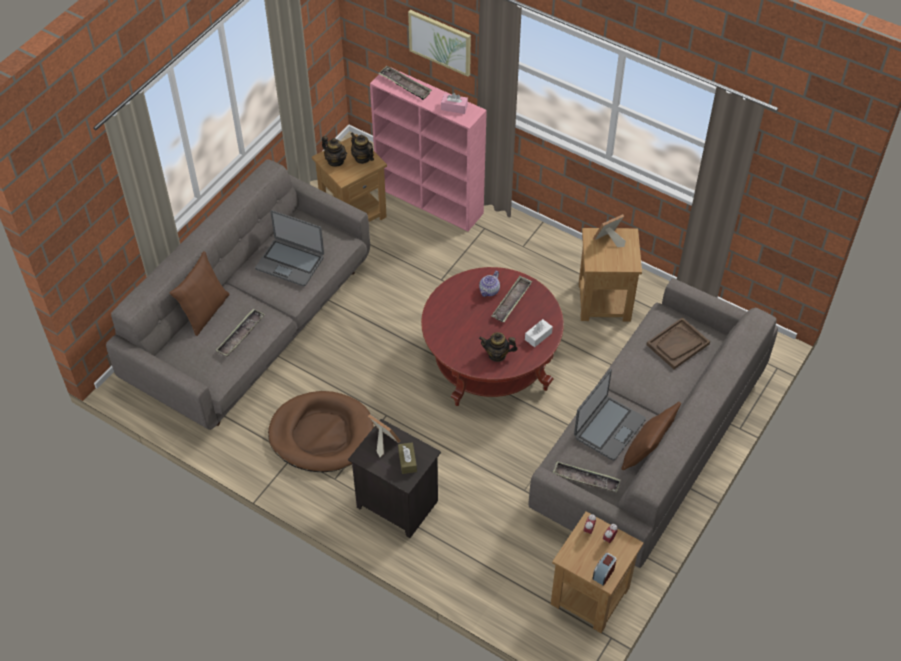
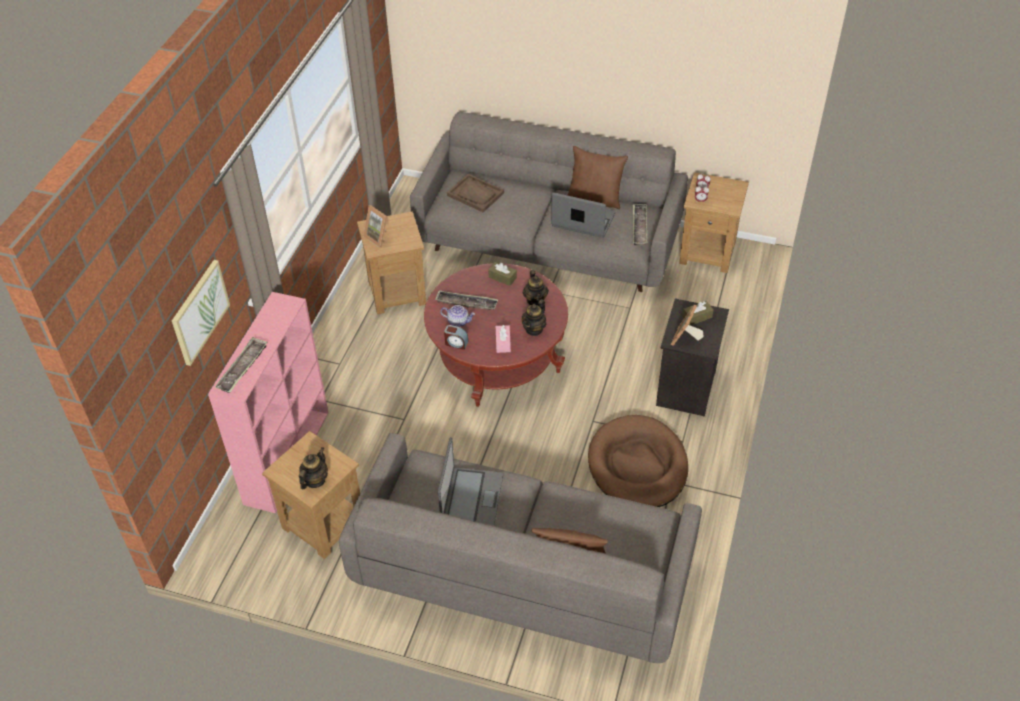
camera: 105 degrees left, 5 degrees down
(241, 335) = (591, 513): tray -> none
(362, 158) = (304, 455): teapot -> teapot (534, 329)
(454, 107) = (274, 317): pink tissue box -> pink tissue box (503, 342)
(538, 336) = (502, 277): white tissue box -> brown tissue box
(603, 573) = (733, 187): alarm clock -> alarm clock (456, 343)

